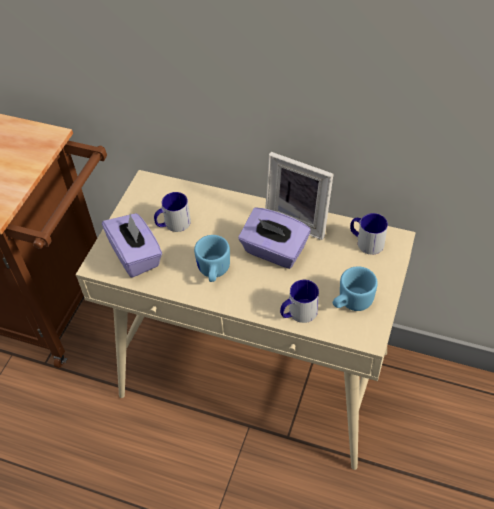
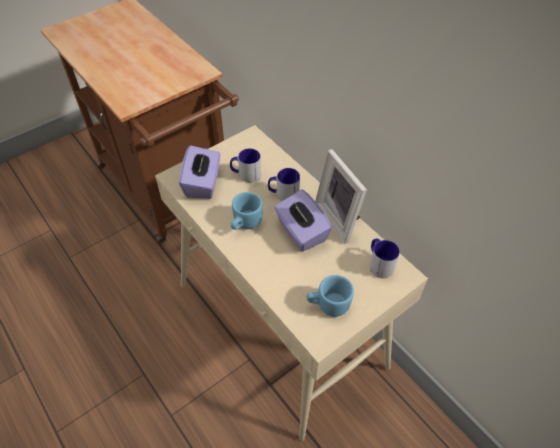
camera: 30 degrees right, 0 degrees up
(298, 313) = (280, 289): mug -> mug (283, 194)

